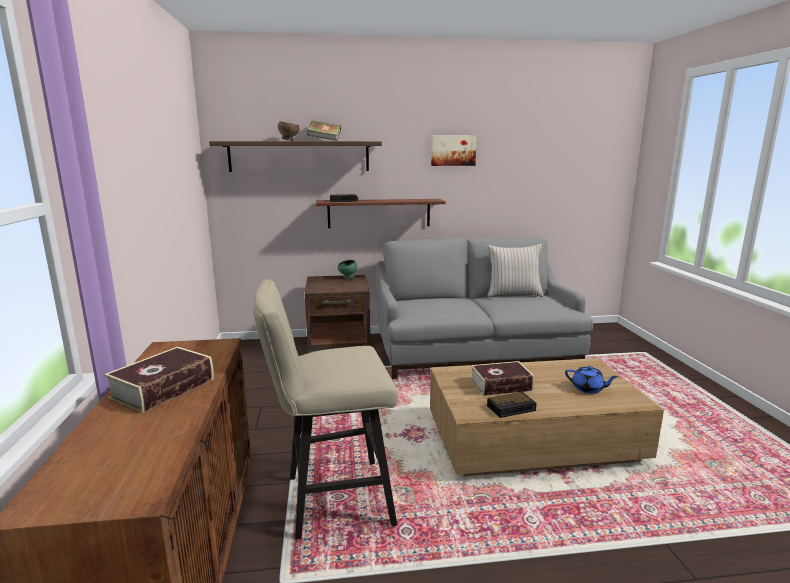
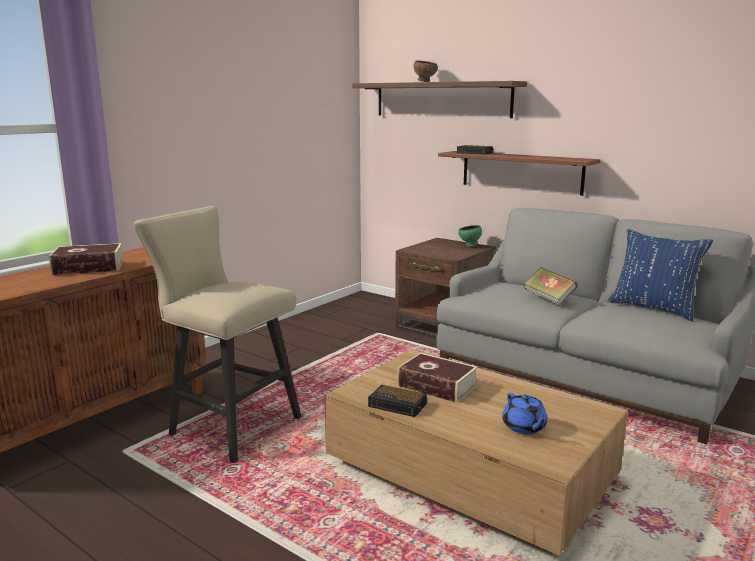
camera: 45 degrees right, 0 degrees up
(324, 141) = (460, 81): book -> book (548, 299)
(453, 150) = (624, 92): picture -> none
(513, 294) = (653, 308): beige pillow -> blue pillow

